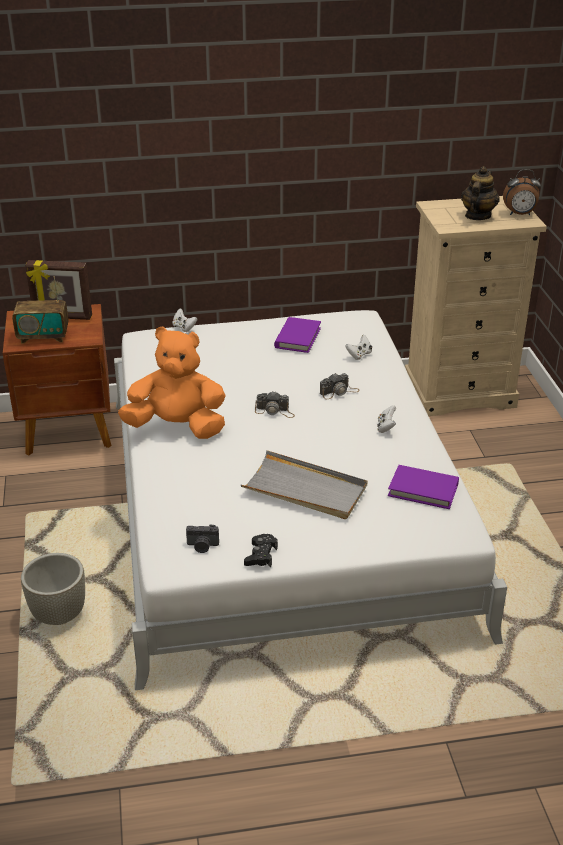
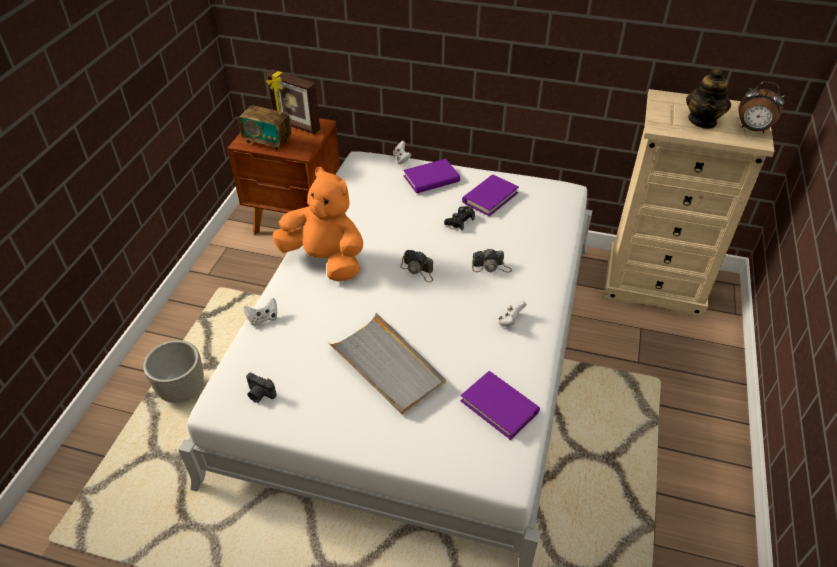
camera: 25 degrees right, 10 degrees up
(228, 337) = (431, 179): none -> purple book
(261, 555) = (301, 424): black game controller -> black game controller (459, 221)
(359, 355) = (535, 232): white game controller -> white game controller (263, 318)
(477, 216) = (702, 121): teapot -> teapot turned 150 degrees clockwise

